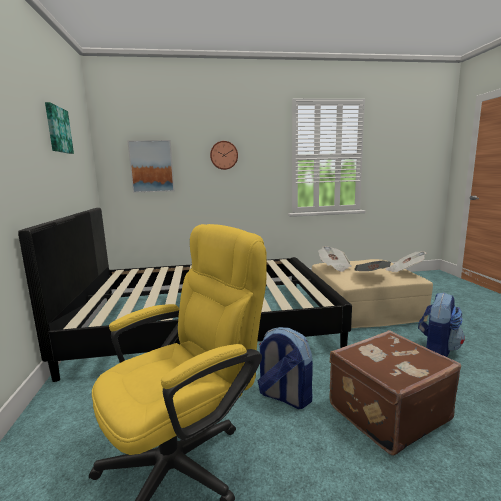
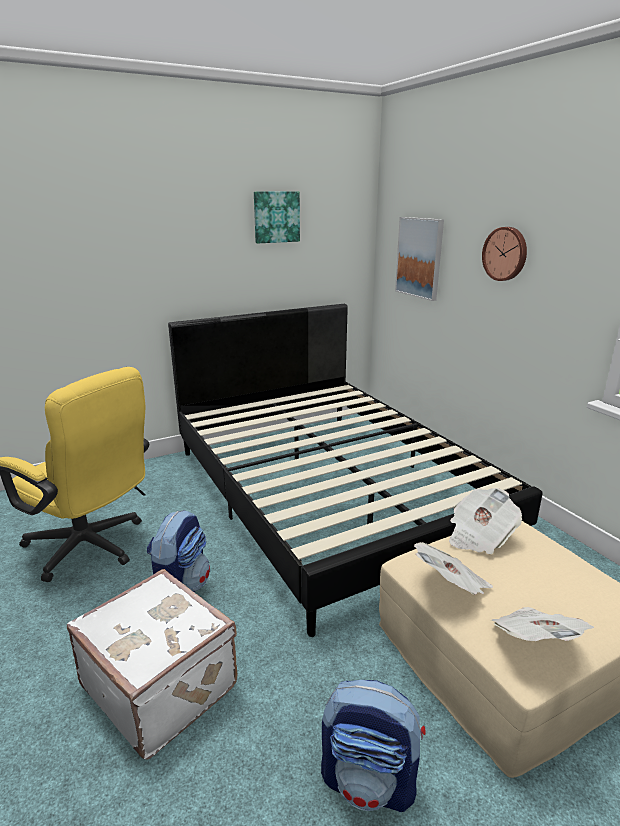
camera: 70 degrees right, 10 degrees up
(386, 412) = (162, 684): brown suitcase -> white suitcase

